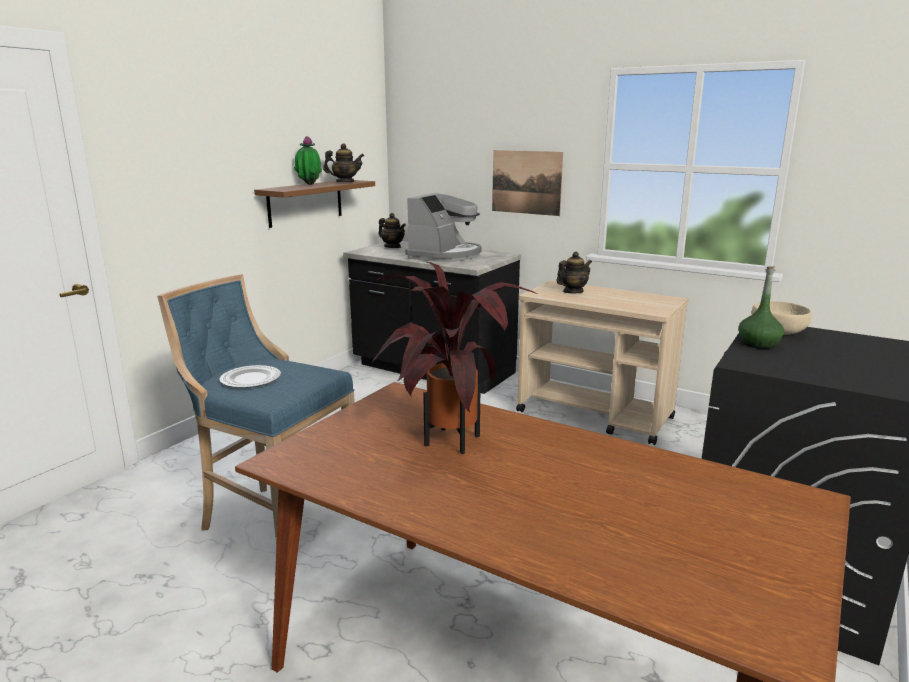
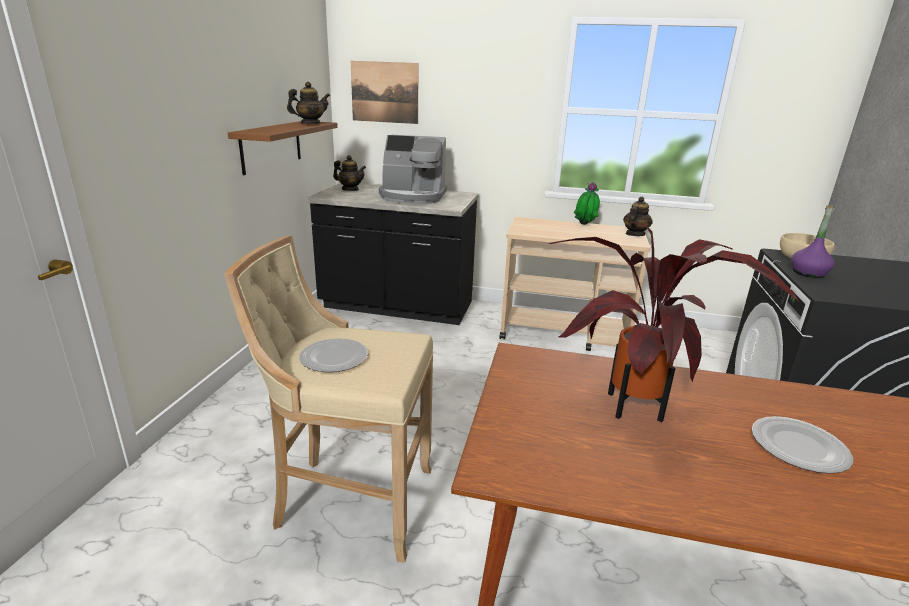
camera: 20 degrees left, 5 degrees up
(274, 522) = (350, 501): blue stool -> beige stool
(309, 185) = (278, 127): potted plant -> potted plant (584, 225)
(445, 255) = (412, 197): coffee machine -> coffee machine turned 90 degrees clockwise
(526, 182) = (484, 124): picture -> picture (384, 92)
(569, 491) = (799, 448): none -> plate
(572, 292) = (547, 227): teapot -> teapot (634, 234)
(758, 344) = (808, 273): green bottle -> purple bottle

